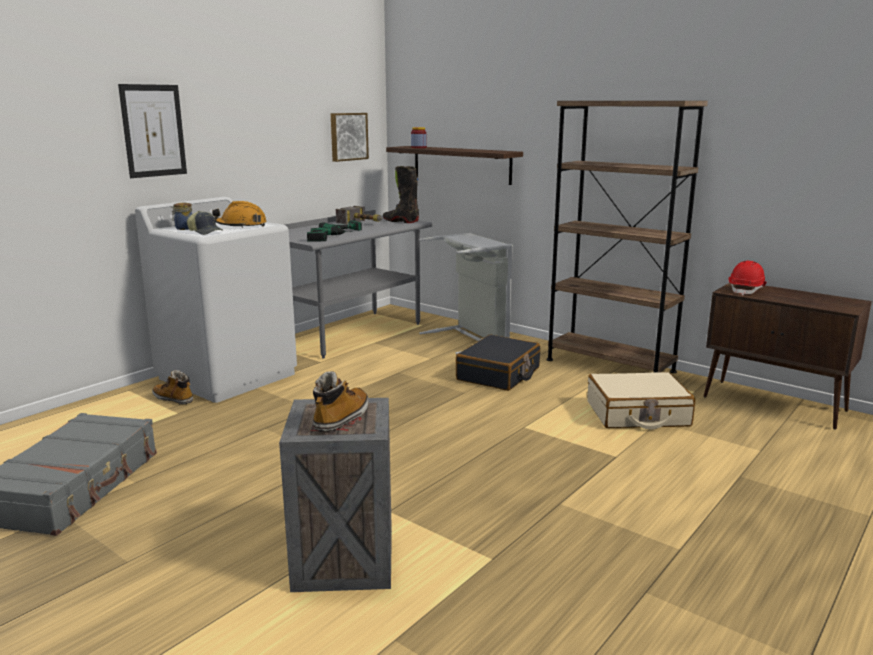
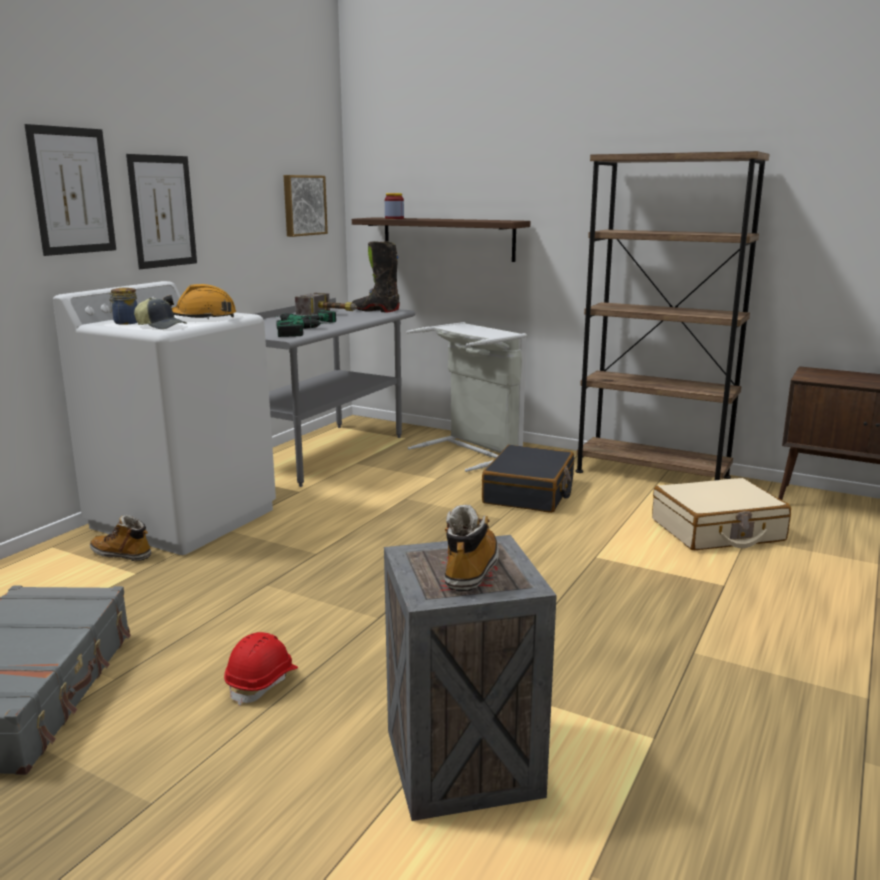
camera: 10 degrees left, 0 degrees up
(225, 144) = (162, 211): none -> picture
(746, 290) = (825, 376): red hard hat -> red hard hat (262, 682)

